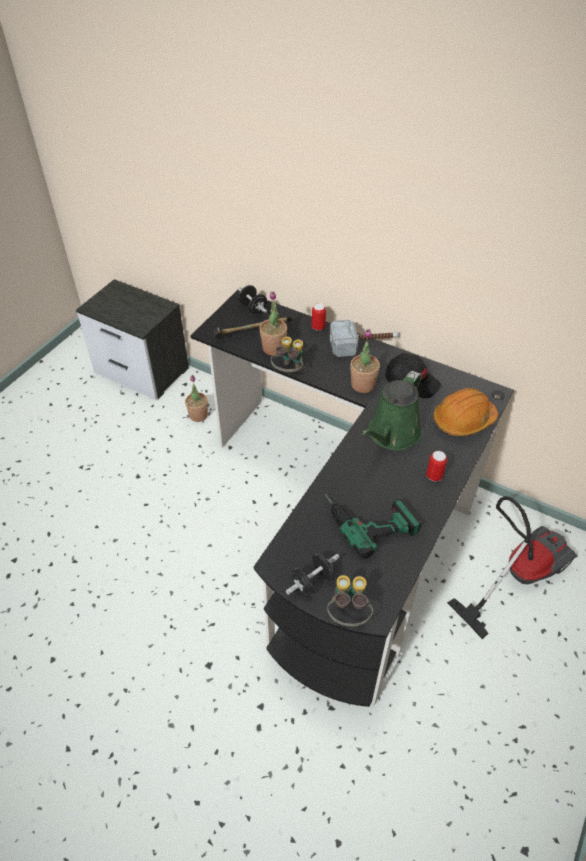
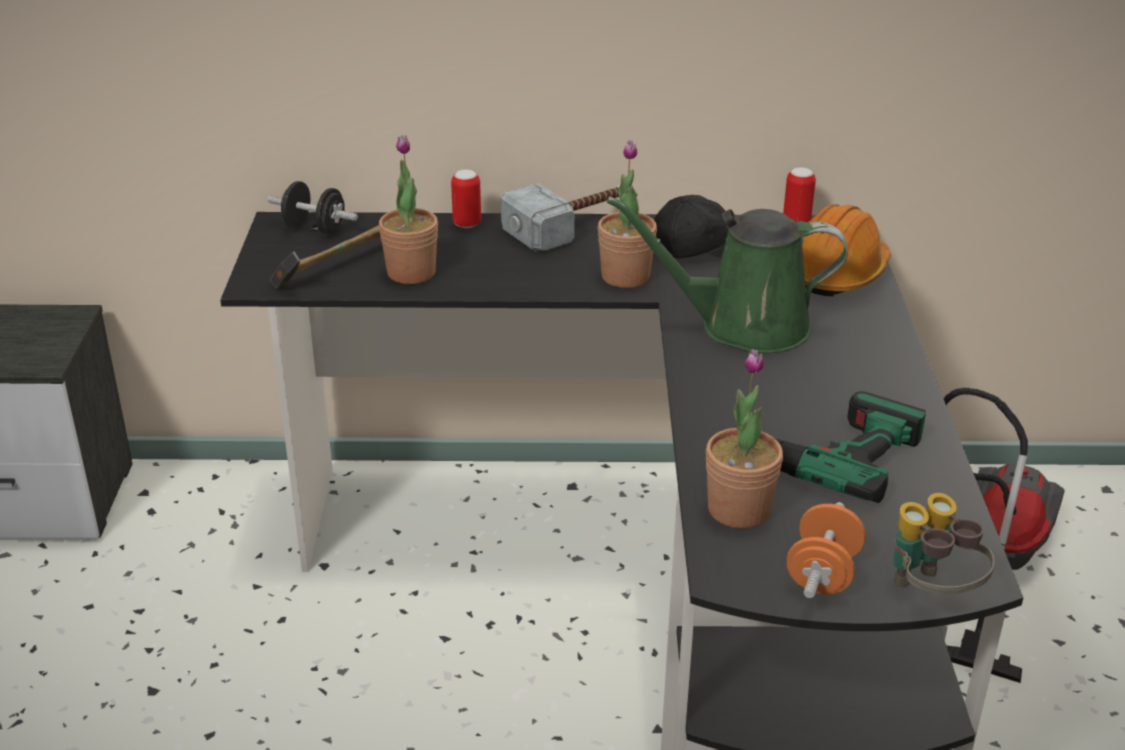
camera: 30 degrees left, 15 degrees down
(198, 415) = (214, 535): potted plant -> potted plant (738, 510)
(289, 371) = (472, 296): binoculars -> none
(313, 582) = (822, 574): black dumbbell -> orange dumbbell
(392, 435) = (743, 326): green watering can -> green watering can turned 90 degrees clockwise
(434, 476) = (867, 357): can -> can (796, 221)

